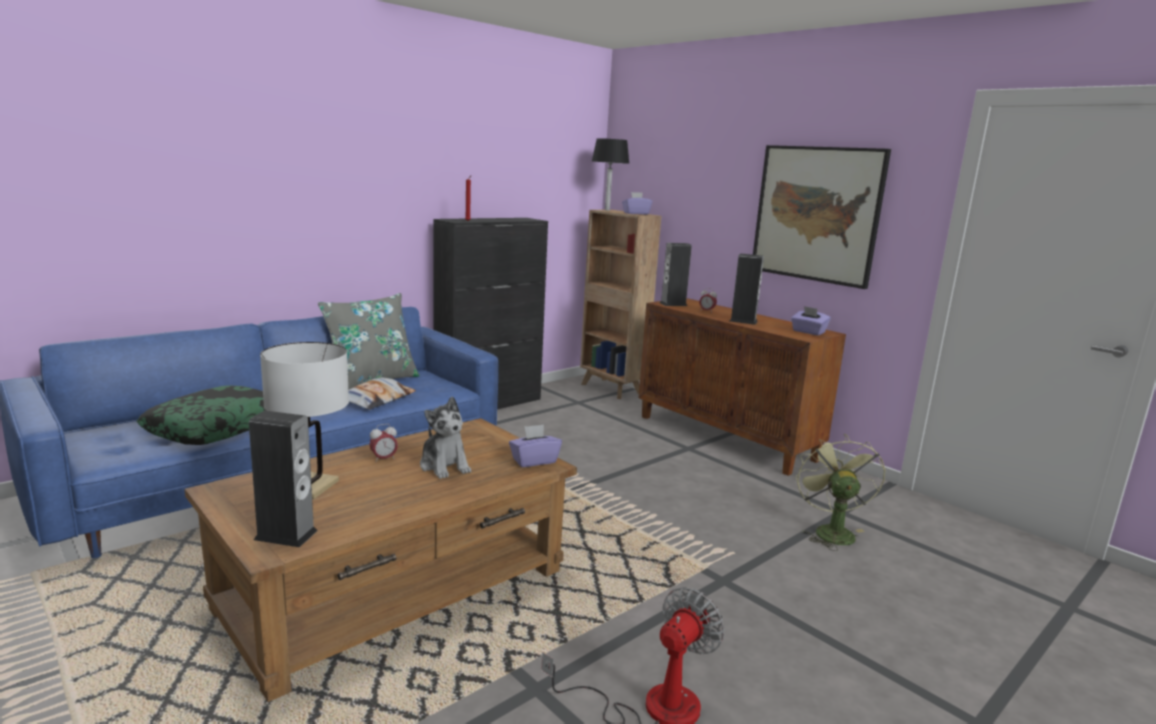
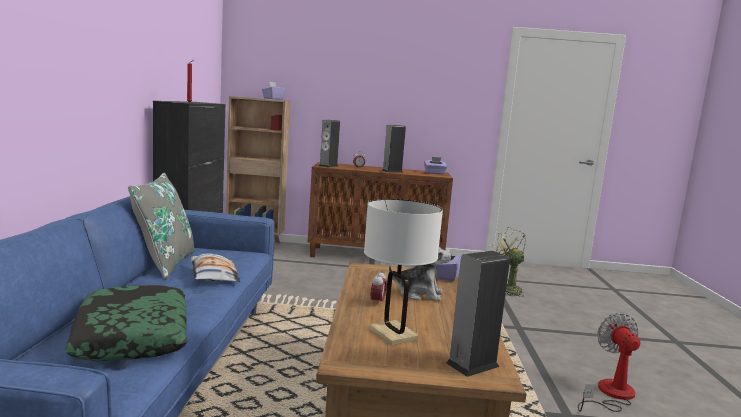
camera: 45 degrees left, 5 degrees down
(607, 210) = (242, 96): black table lamp -> none
(816, 214) = (419, 97): picture -> none

